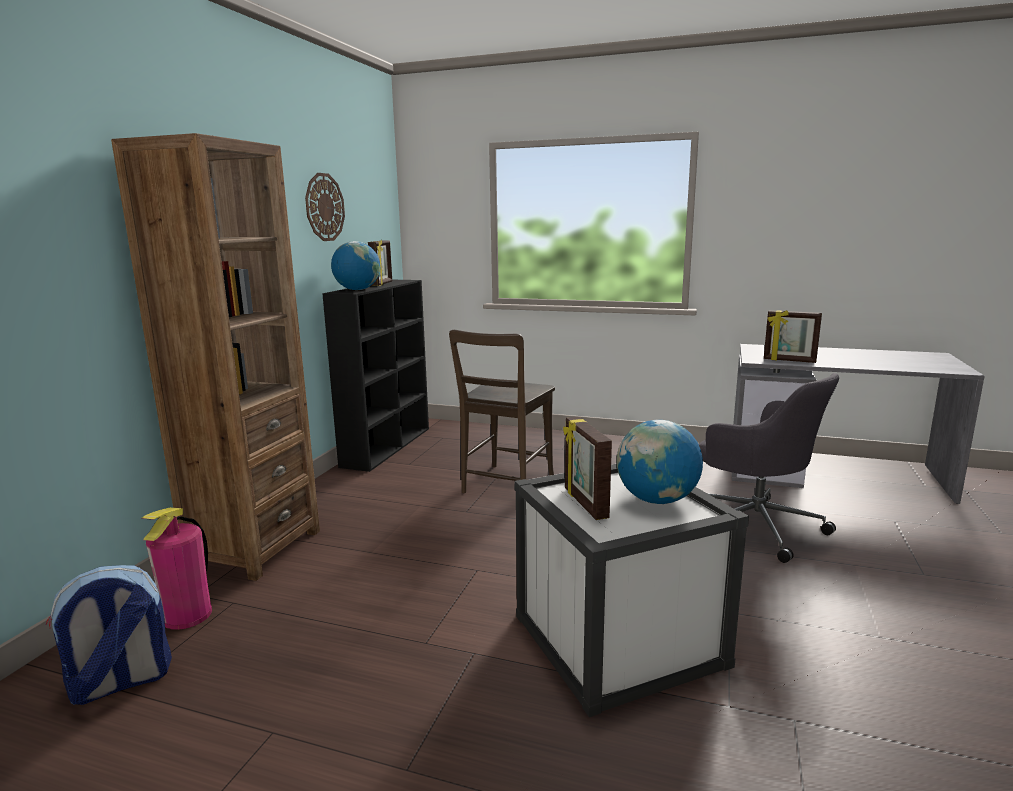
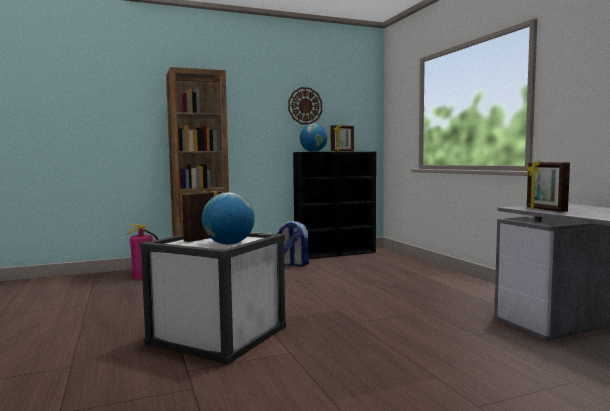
camera: 50 degrees right, 10 degrees down
(120, 683) = (96, 283): backpack -> backpack (292, 264)
(505, 486) = (342, 279): brown chair -> none
(755, 526) = (430, 338): grey office chair -> none

